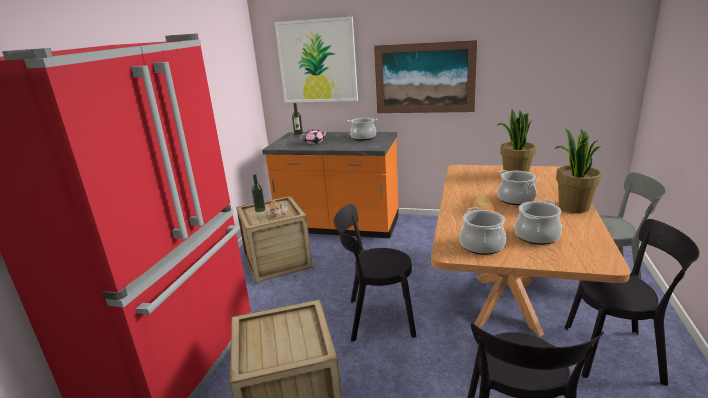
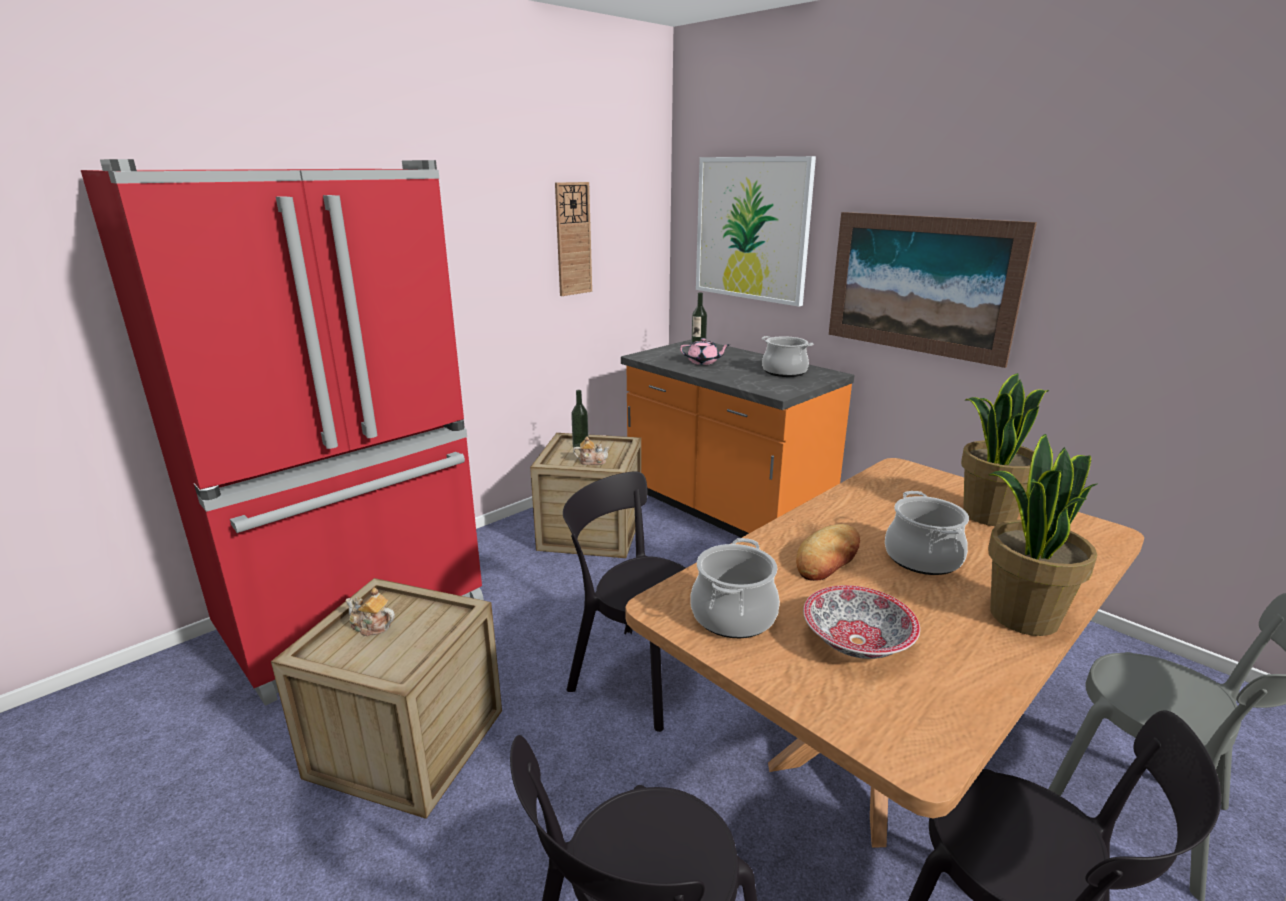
camera: 30 degrees right, 0 degrees up
(217, 80) = (573, 239): none -> wall clock
(265, 339) = (371, 626): none -> teapot
(536, 236) = (857, 641): cooking pot -> bowl

